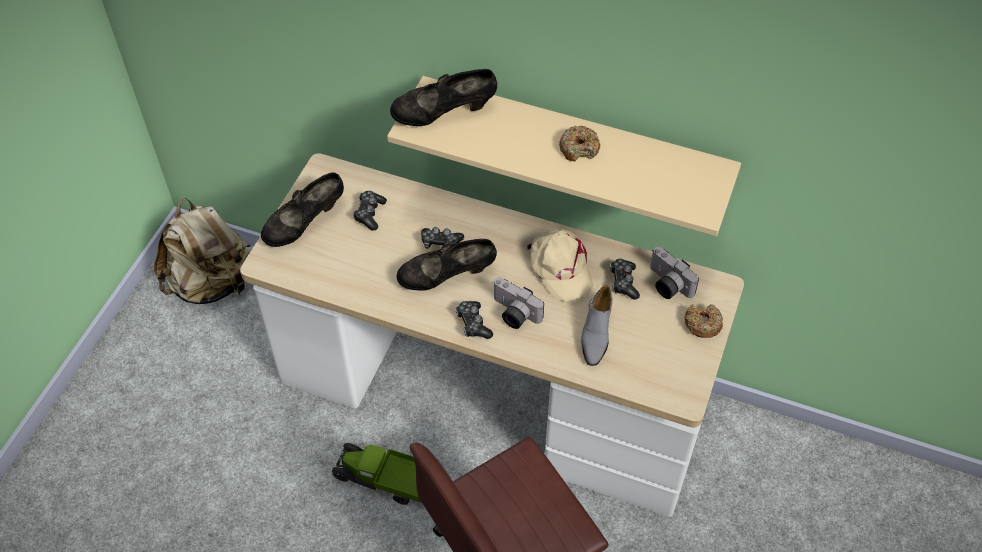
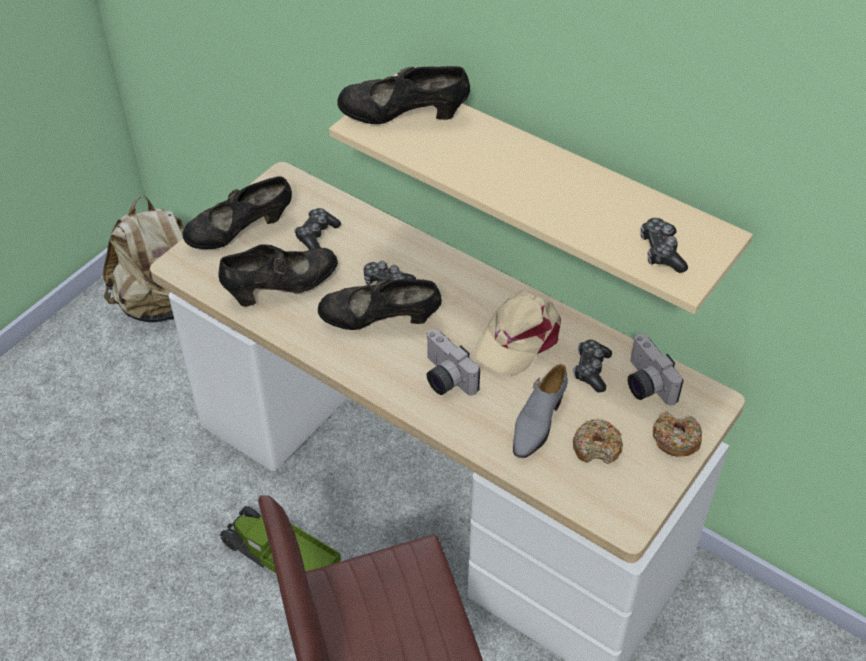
camera: 15 degrees right, 5 degrees down
(357, 266) = (282, 288): none -> black shoe
(473, 324) = (392, 379): game controller -> game controller (661, 252)
(560, 267) = (518, 338): beige cap -> beige cap turned 45 degrees clockwise
(579, 148) = (552, 182): donut -> donut (597, 447)

